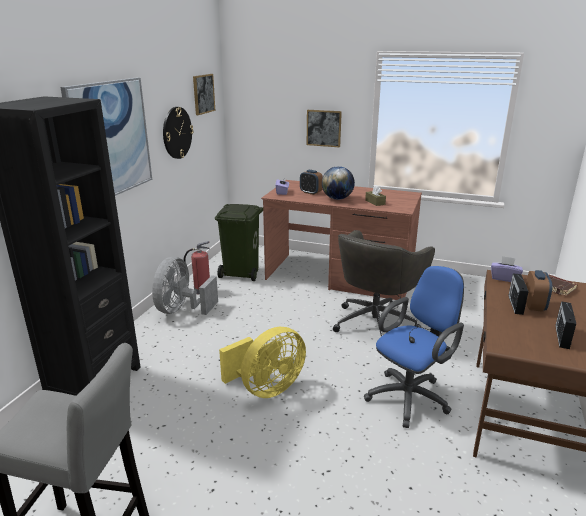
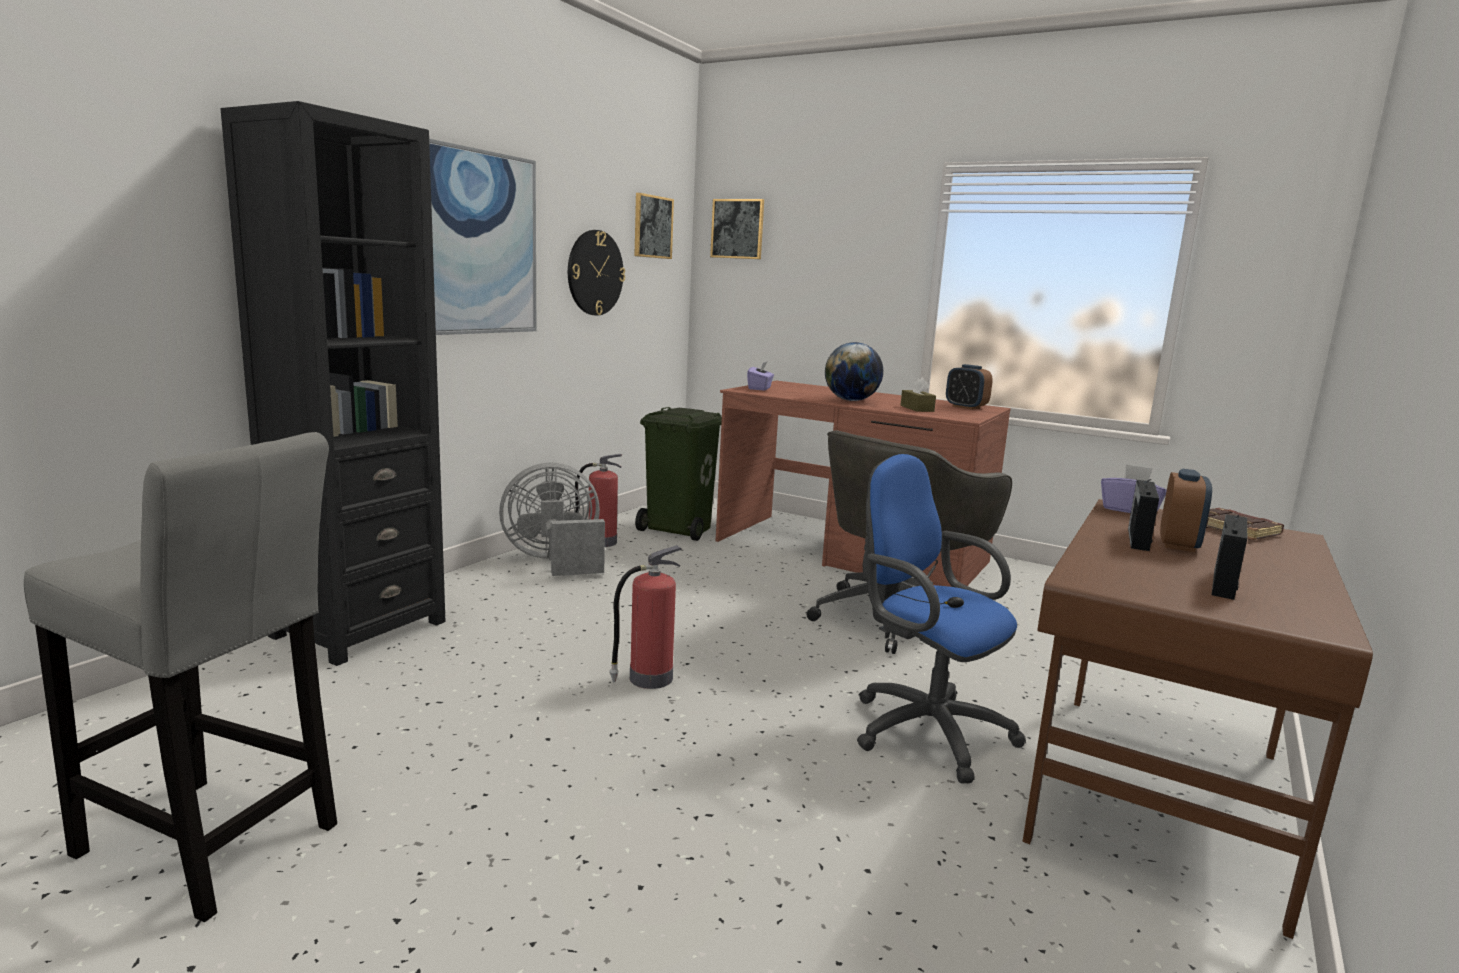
camera: 10 degrees right, 10 degrees down
(182, 310) = (555, 561): grey fan -> grey fan turned 45 degrees clockwise
(266, 388) = (648, 679): yellow fan -> fire extinguisher
(311, 193) = (809, 392): alarm clock -> alarm clock (966, 407)
(324, 128) = (847, 295): picture -> picture (737, 229)
(411, 396) = (922, 729): blue office chair -> blue office chair turned 105 degrees counterclockwise

